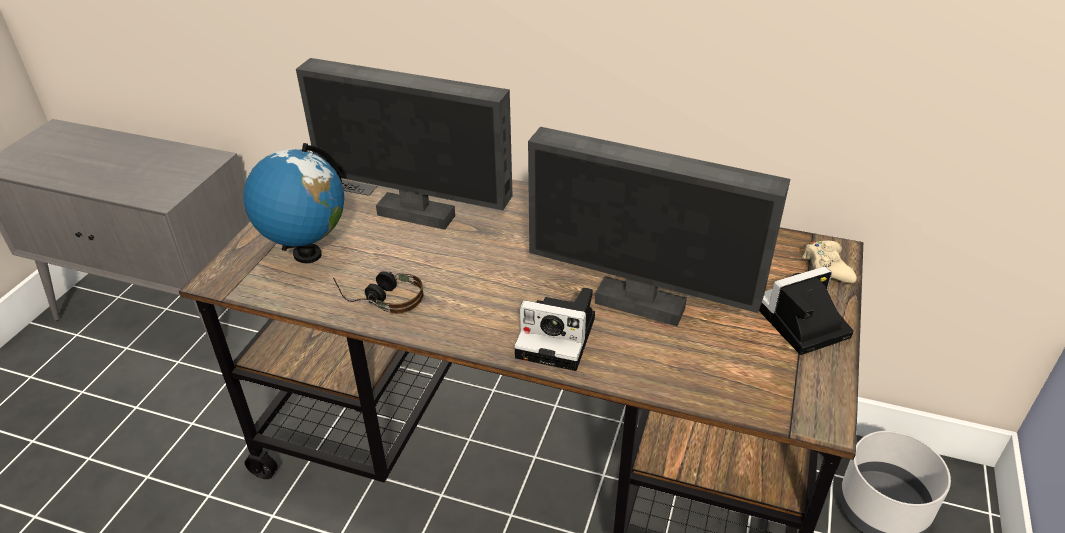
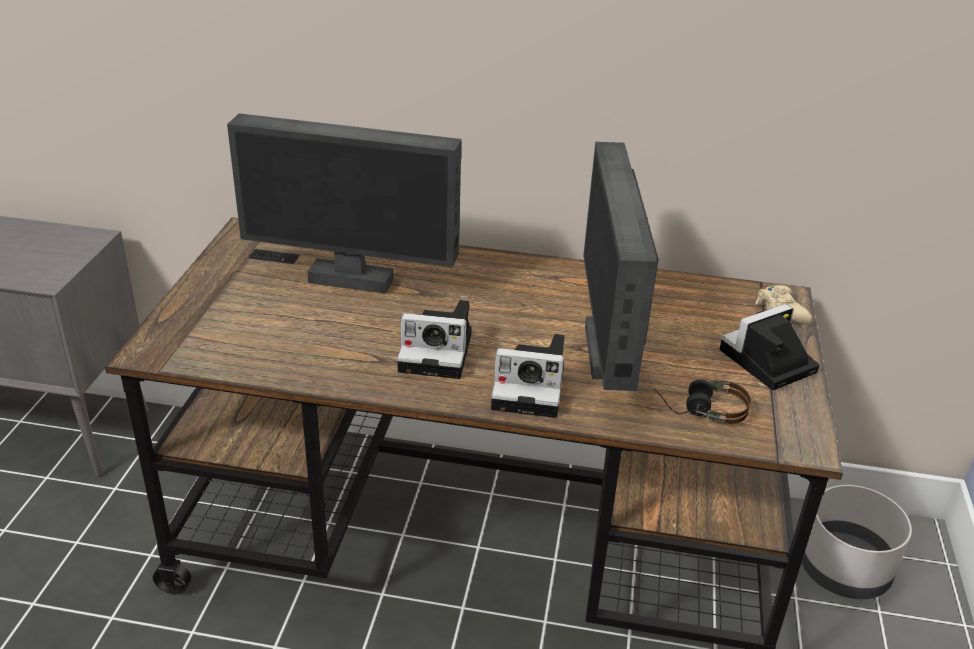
camera: 10 degrees left, 5 degrees down
(307, 254) = (241, 323): globe -> none
(381, 298) = (334, 362): headphones -> headphones (699, 409)
(480, 294) = (439, 352): none -> camera
(640, 303) = (606, 353): monitor -> monitor turned 75 degrees clockwise

